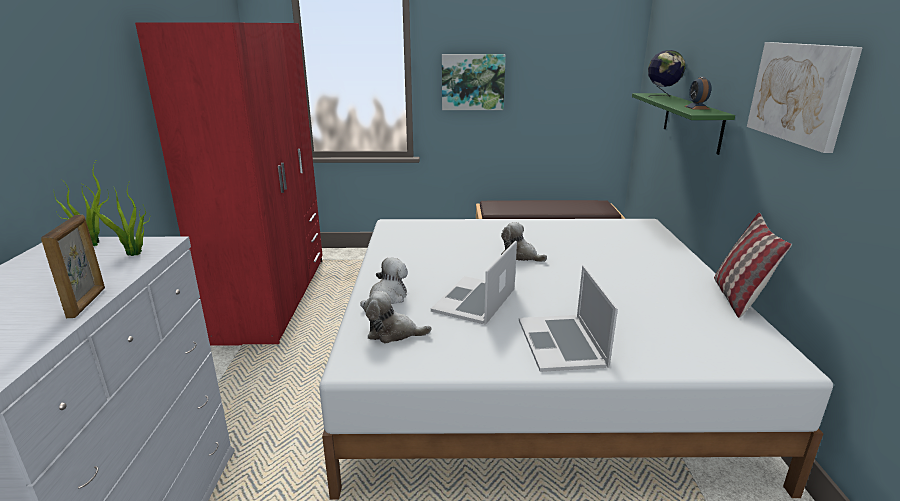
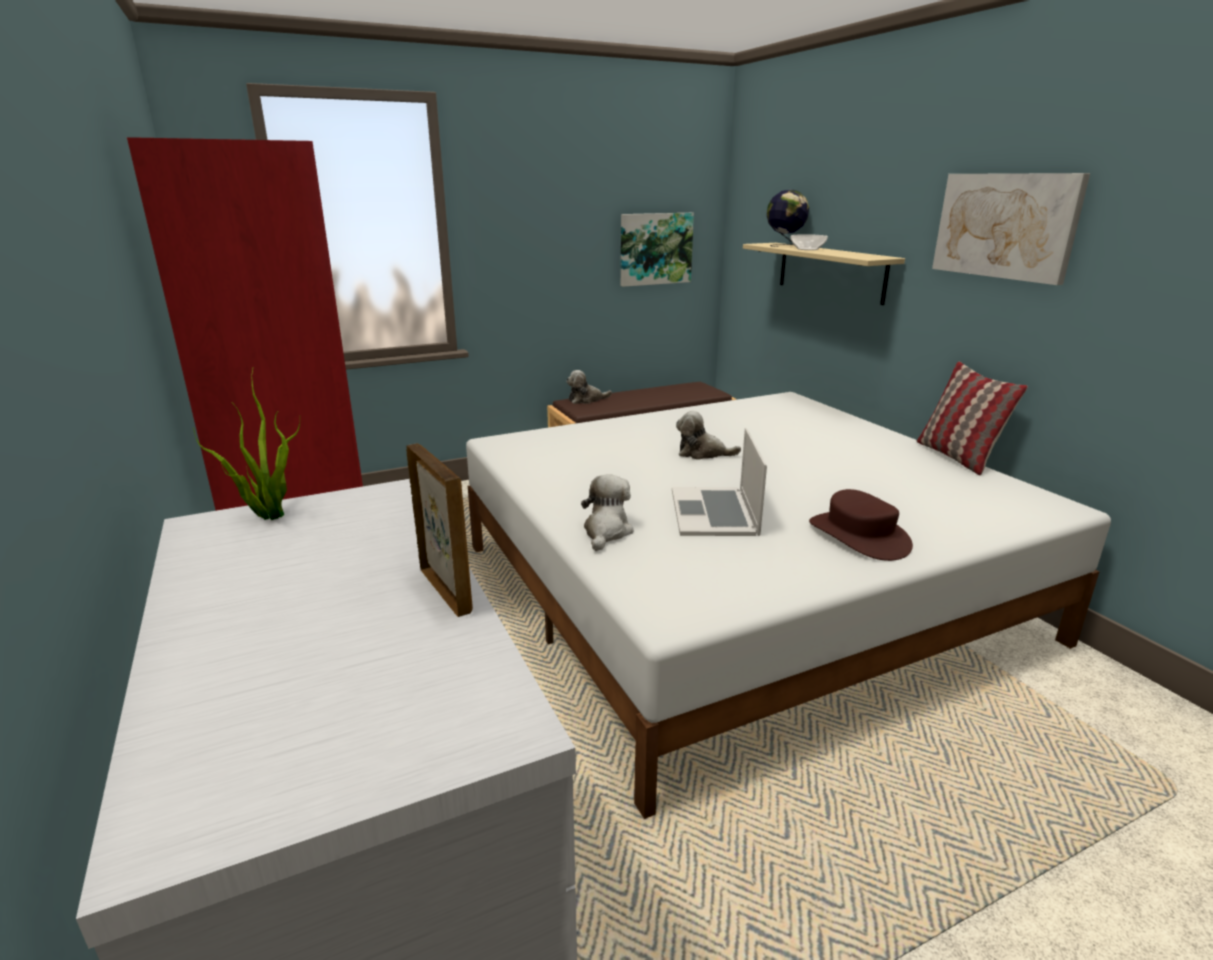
camera: 25 degrees left, 0 degrees up
(134, 254) = (379, 514): potted plant -> none
(393, 333) = (667, 570): plush toy -> plush toy (586, 400)
(473, 82) = (531, 239): picture -> picture (655, 249)
(562, 342) = (859, 536): laptop -> brown hat
(670, 101) = (808, 249): none -> bowl
(692, 121) = (830, 272): green shelf -> beige shelf
(697, 108) = (852, 253): alarm clock -> none

